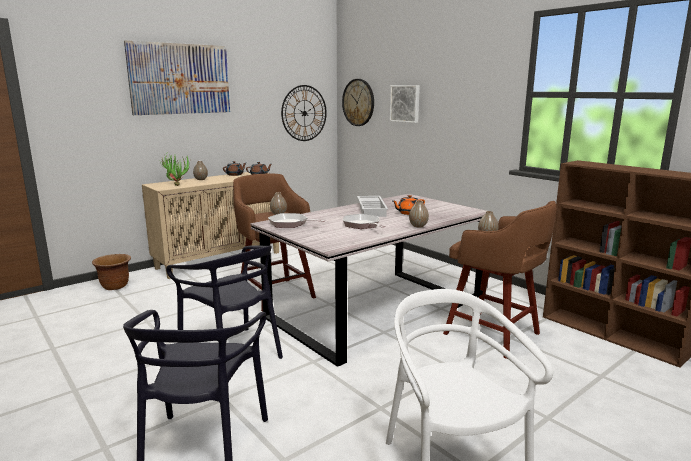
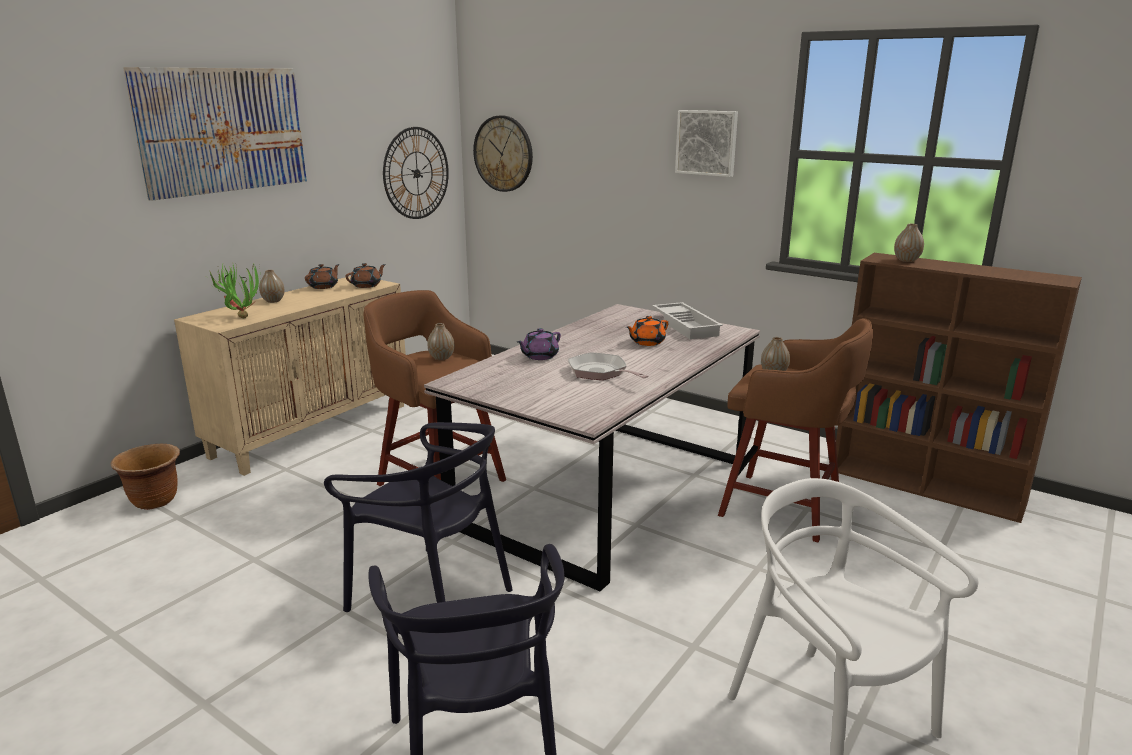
camera: 15 degrees left, 5 degrees up
(290, 224) = (490, 380): frying pan -> none
(332, 215) = (539, 356): none -> purple teapot
(372, 210) = (590, 340): white tray -> white tray (687, 325)
(405, 103) = (589, 159): picture -> picture (707, 142)
(418, 226) = (679, 366): vase -> vase (906, 260)

